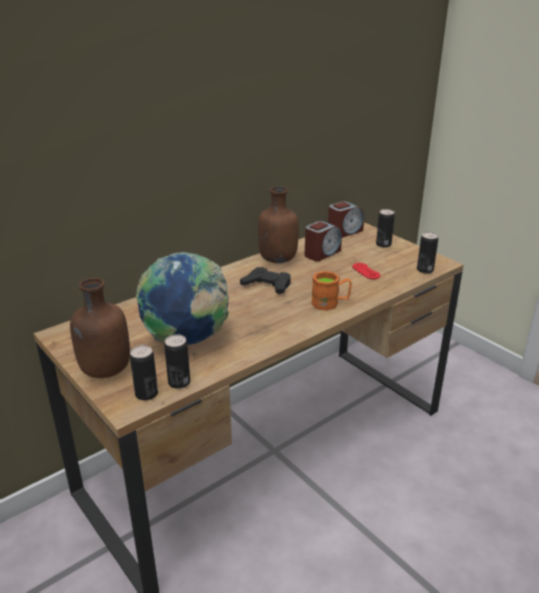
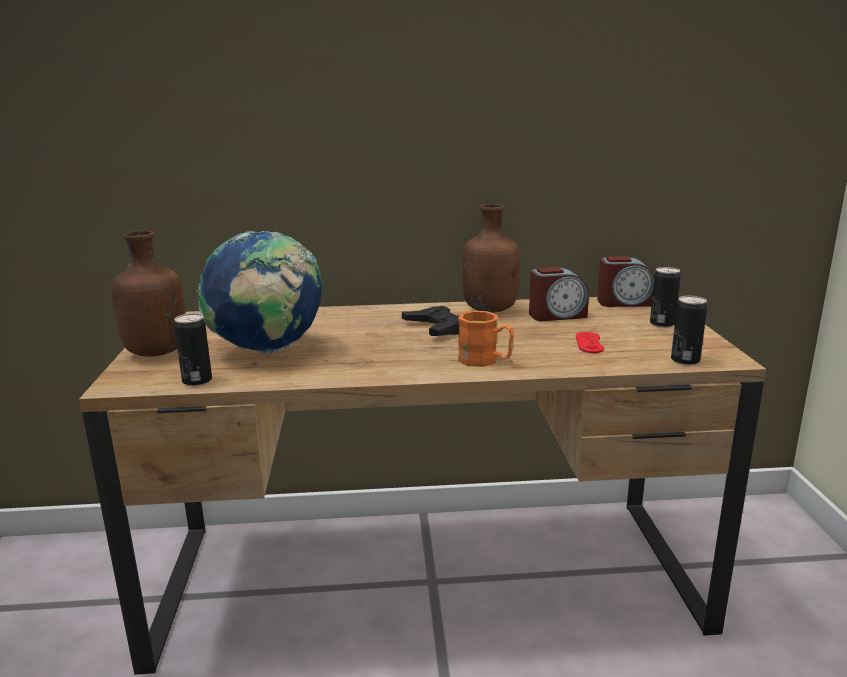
camera: 35 degrees right, 10 degrees down
(146, 394) = (153, 380): can -> none

